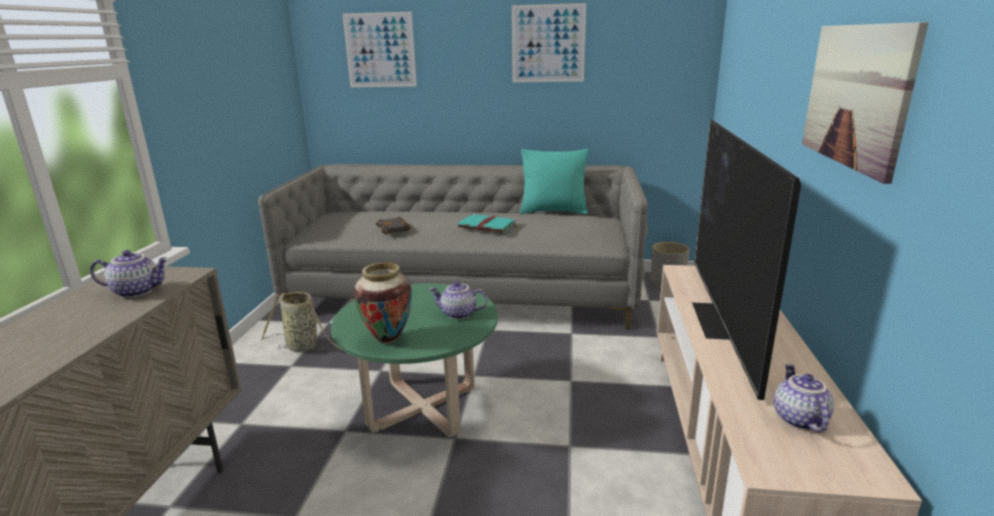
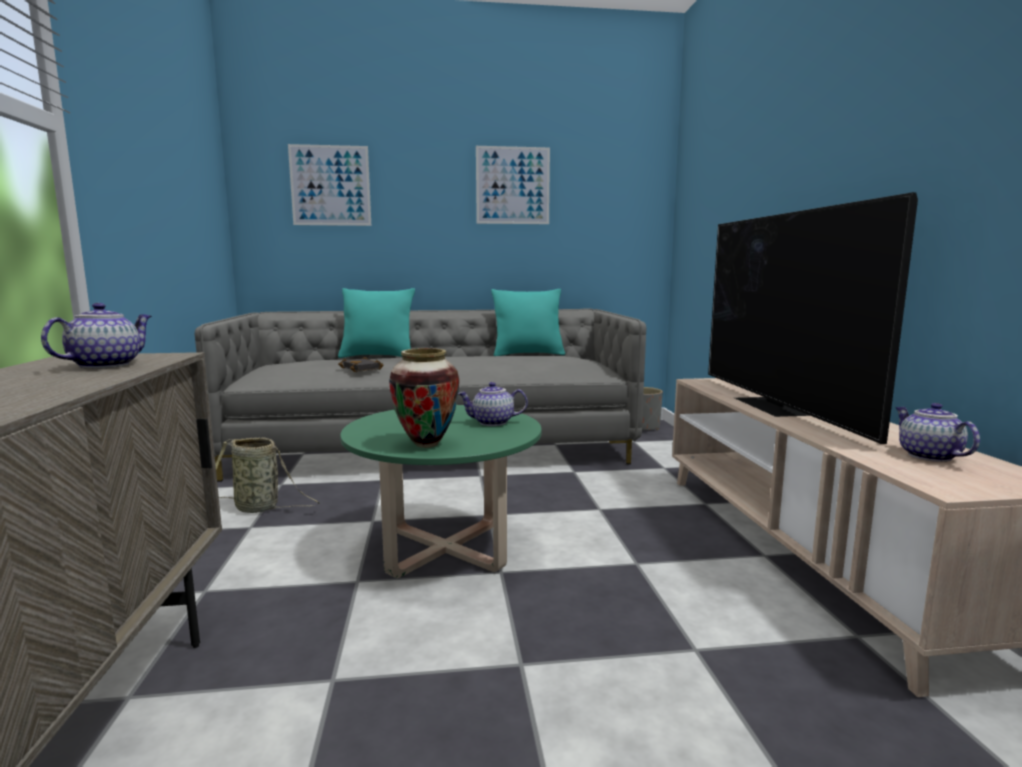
camera: 15 degrees left, 10 degrees down
(137, 291) = (105, 365): teapot -> teapot turned 45 degrees counterclockwise
(418, 209) = (378, 356): none -> turquoise pillow
(488, 226) = (470, 363): turquoise book -> none
(856, 95) = (898, 158): picture -> none

